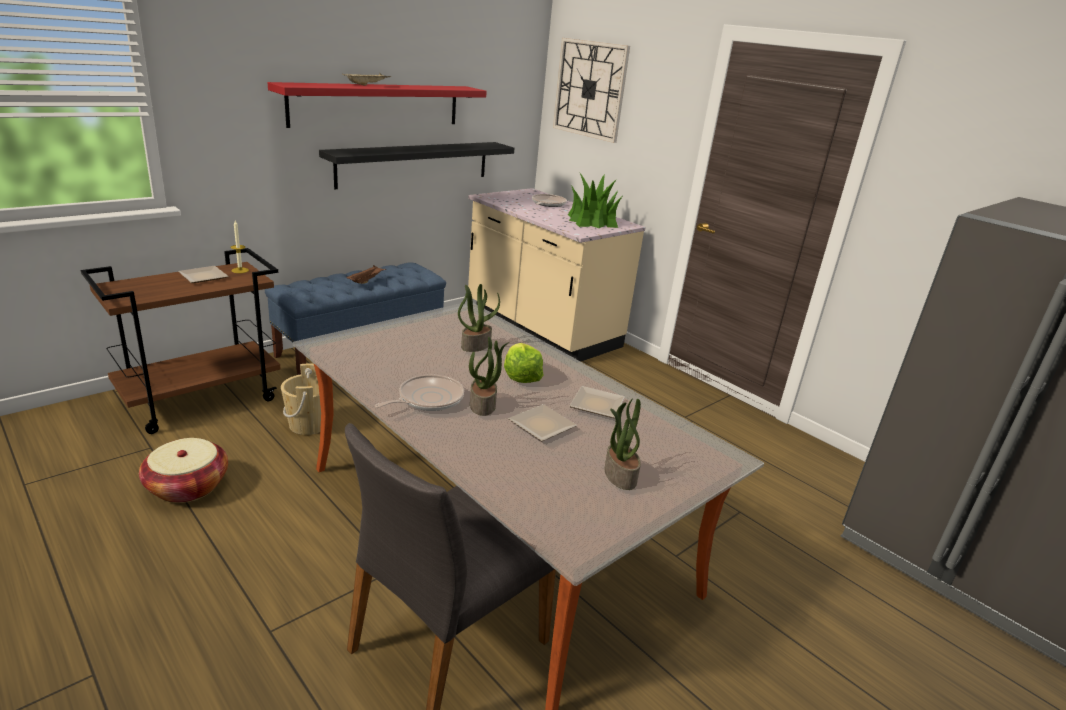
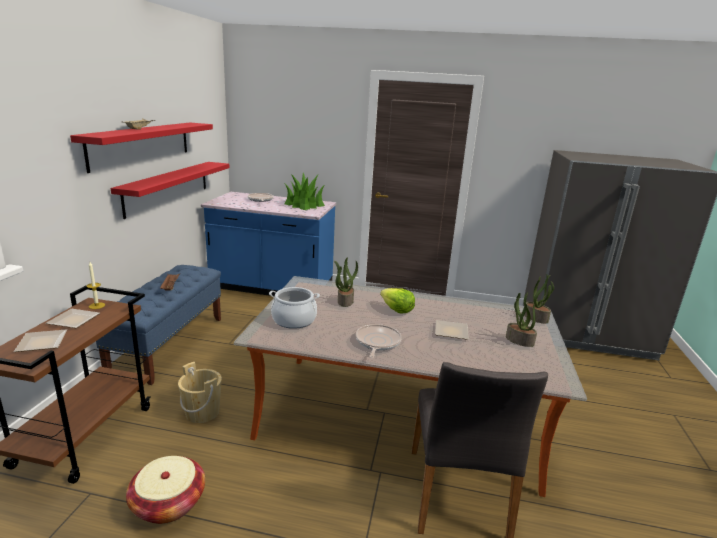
camera: 35 degrees left, 5 degrees down
(384, 343) = (294, 320): none -> cooking pot
(415, 164) = (168, 187): black shelf -> red shelf
(483, 405) = (408, 333): potted plant -> potted plant (536, 318)
(541, 327) = (272, 288): beige counter -> blue counter
(590, 89) = (270, 116): wall clock -> none
(598, 406) = (455, 311): plate -> plate (43, 343)

